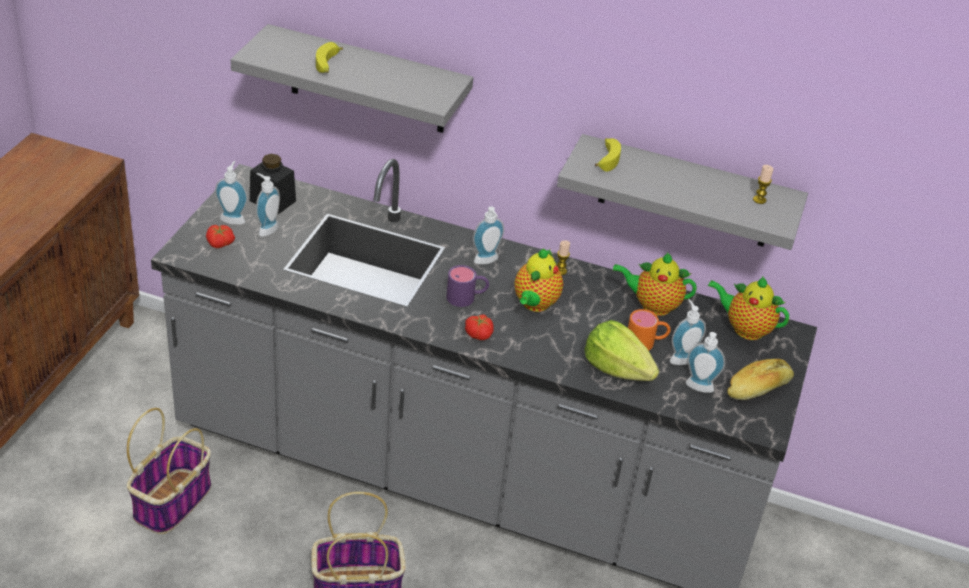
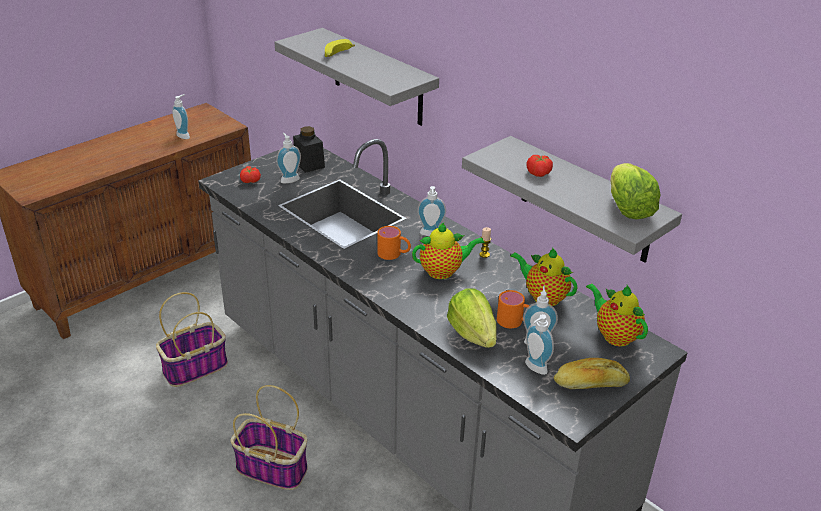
camera: 30 degrees right, 5 degrees down
(233, 218) = (273, 168): soap dispenser -> soap dispenser (184, 135)
(467, 297) = (394, 254): purple mug -> orange mug
(479, 334) = (382, 280): tomato -> tomato (539, 173)
(534, 304) = (443, 271): teapot -> teapot turned 150 degrees counterclockwise
(606, 158) = (514, 154): banana -> none
(759, 200) = (627, 208): candle -> lettuce

